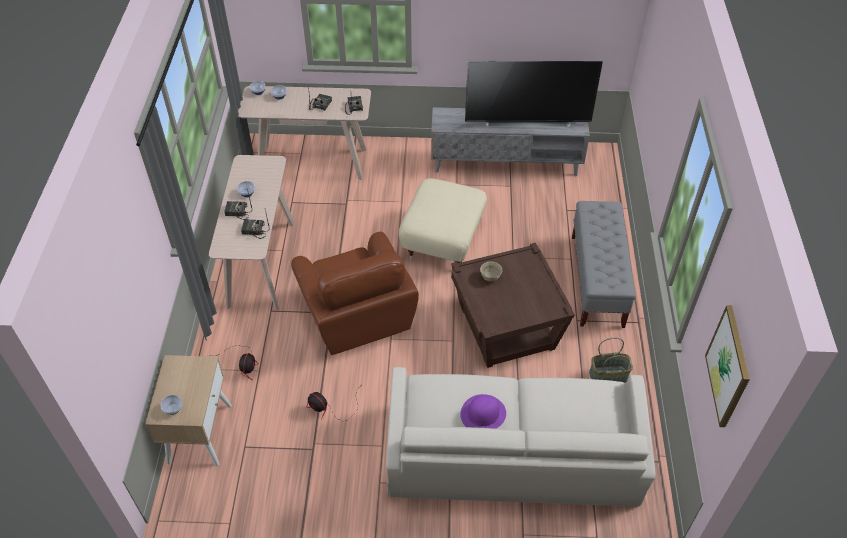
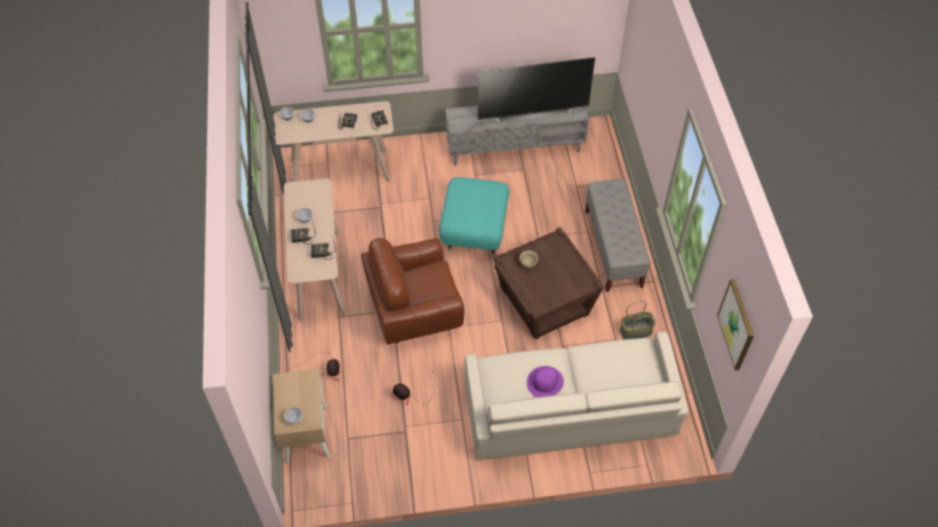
camera: 10 degrees left, 5 degrees up
(356, 315) = (414, 310): brown armchair -> brown armchair turned 105 degrees clockwise
(442, 240) = (474, 230): beige ottoman -> turquoise ottoman

